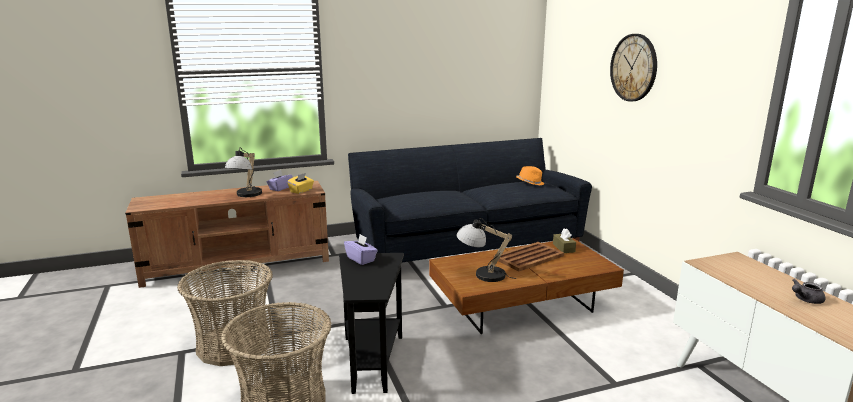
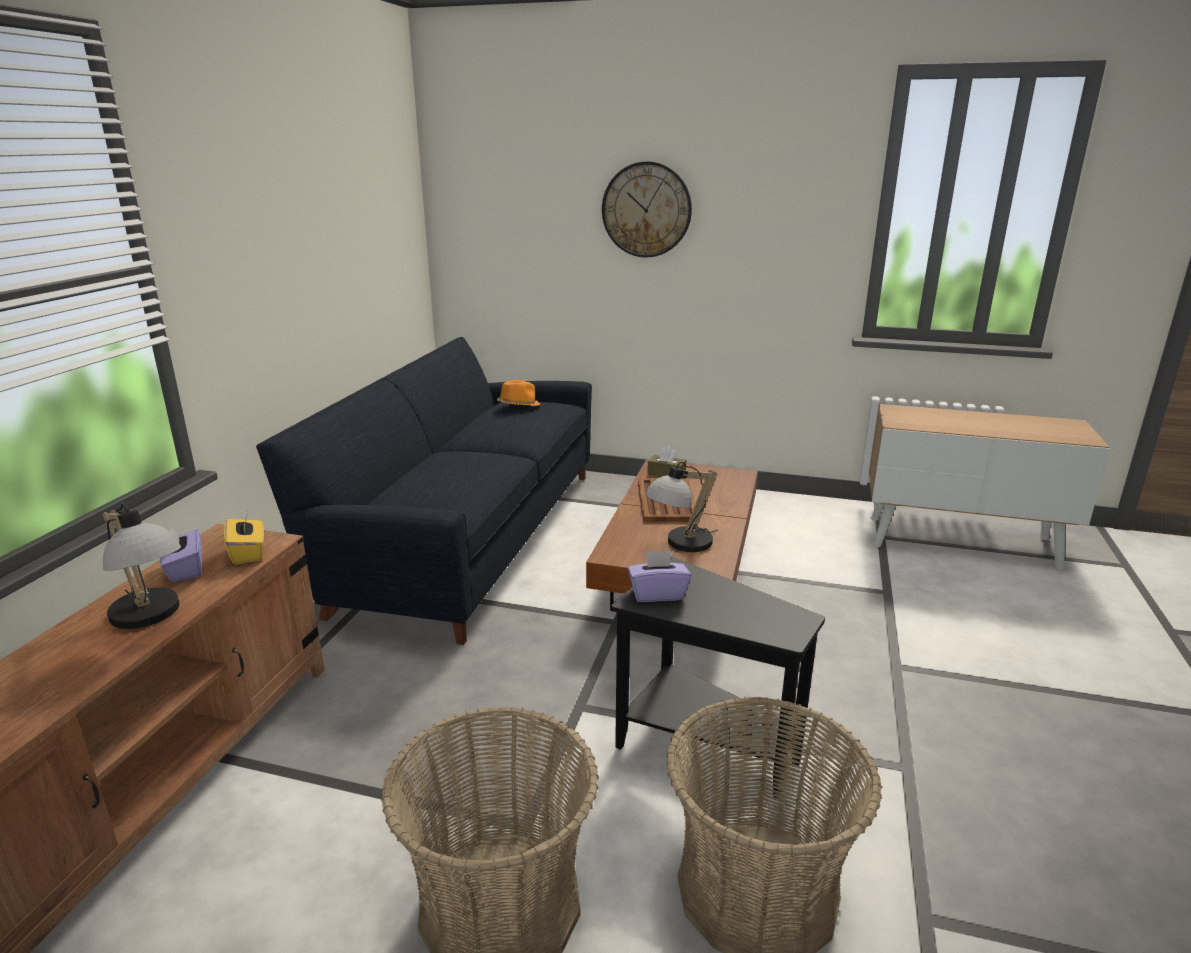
camera: 55 degrees left, 5 degrees up
(805, 299) = (1002, 423): grey teapot -> none

